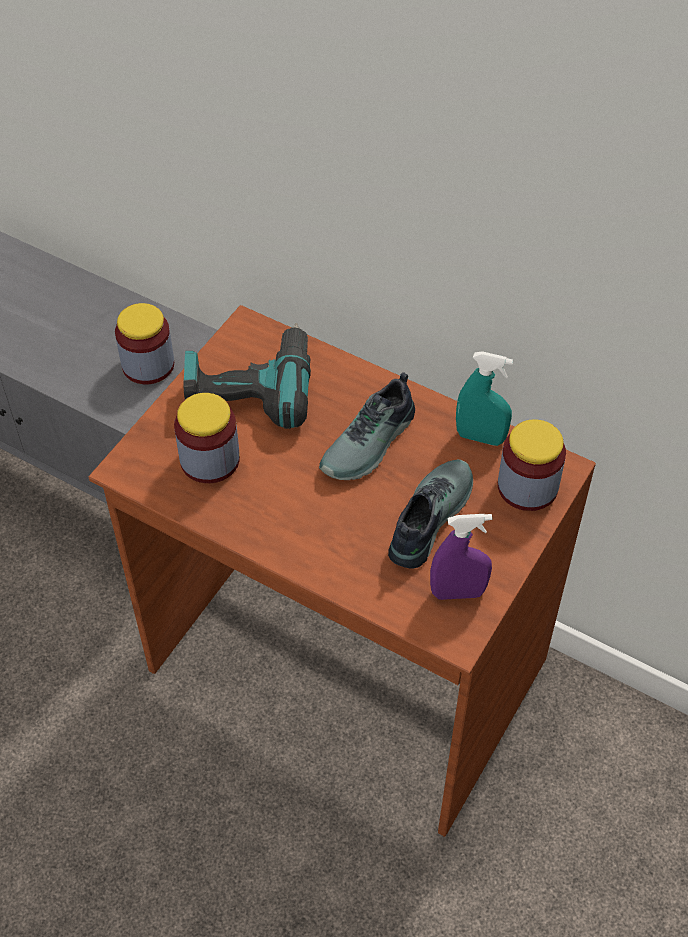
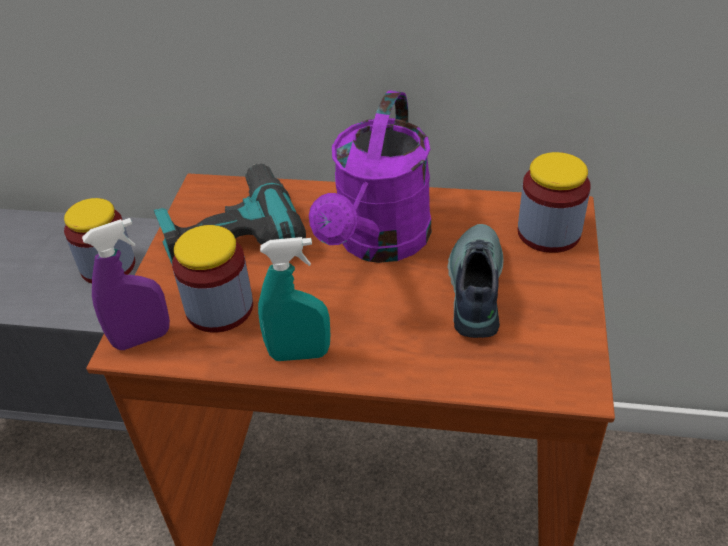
camera: 20 degrees left, 10 degrees down
(371, 443) = (379, 243): shoe -> purple watering can
(458, 593) = (549, 344): purple spray bottle -> purple spray bottle (142, 338)
(480, 437) = (478, 208): turquoise spray bottle -> turquoise spray bottle (299, 354)

